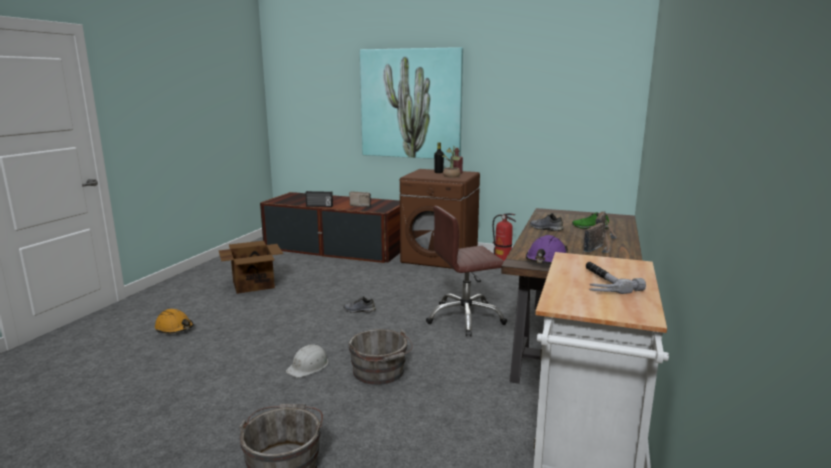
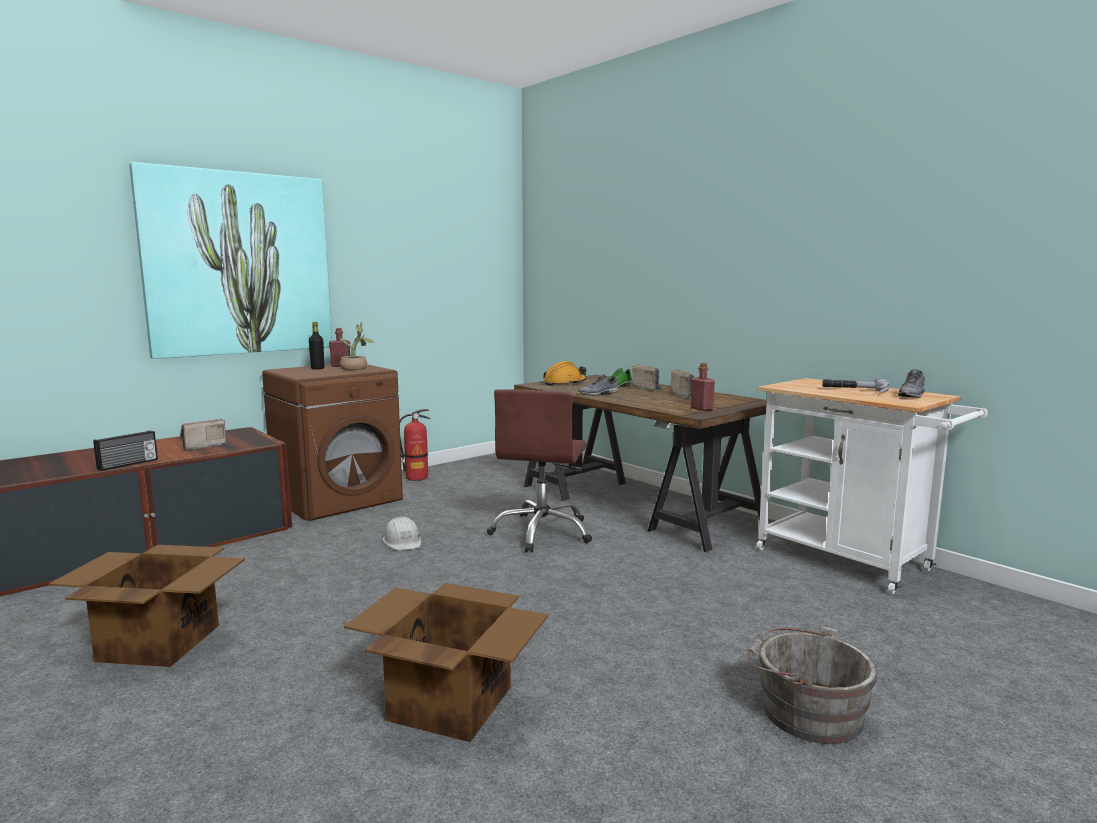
camera: 60 degrees left, 5 degrees down
(174, 328) = (230, 766): orange hard hat -> orange hard hat (565, 383)
(238, 353) = (449, 702): none -> cardboard box
(308, 366) = (562, 649): white hard hat -> white hard hat (403, 541)
(359, 310) = (429, 580): grey shoe -> grey shoe (912, 395)
(380, 372) = (627, 607): grey bucket -> none
(546, 260) = (701, 409): purple hard hat -> red bottle

